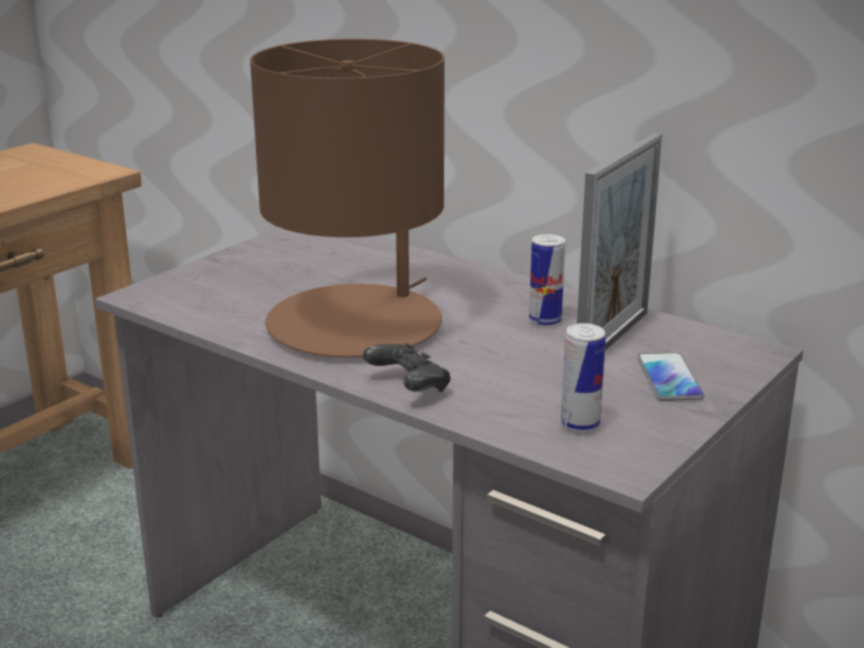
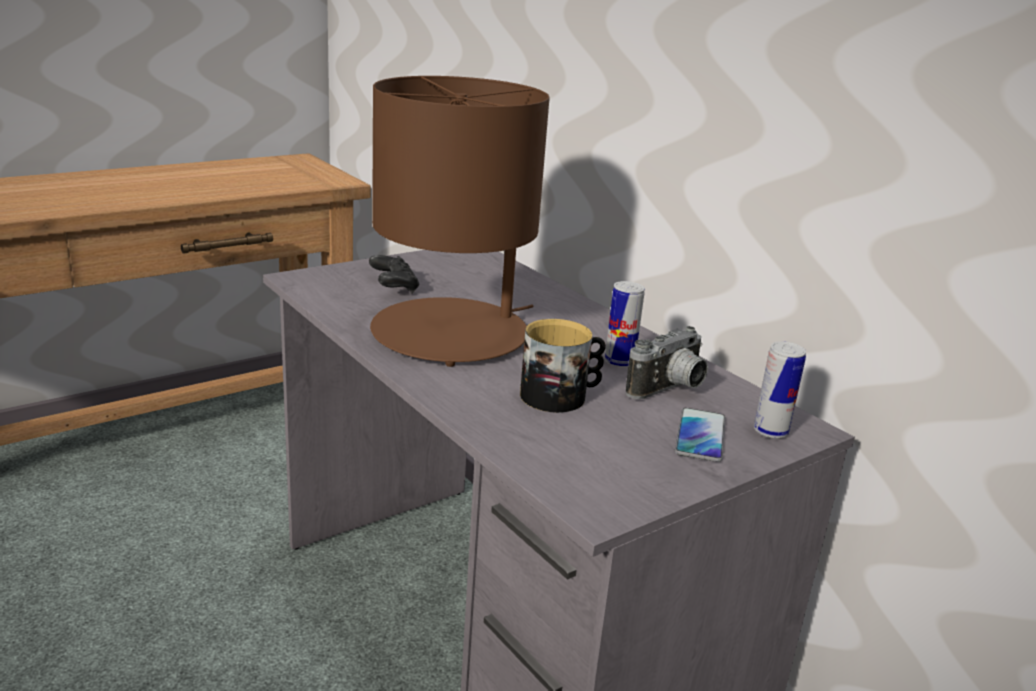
camera: 15 degrees right, 0 degrees up
(408, 386) = (455, 394): black game controller -> black game controller (394, 287)
(513, 367) = (560, 396): none -> mug
(580, 425) = (584, 460): can -> can (770, 431)
(612, 339) = (670, 390): picture frame -> camera

